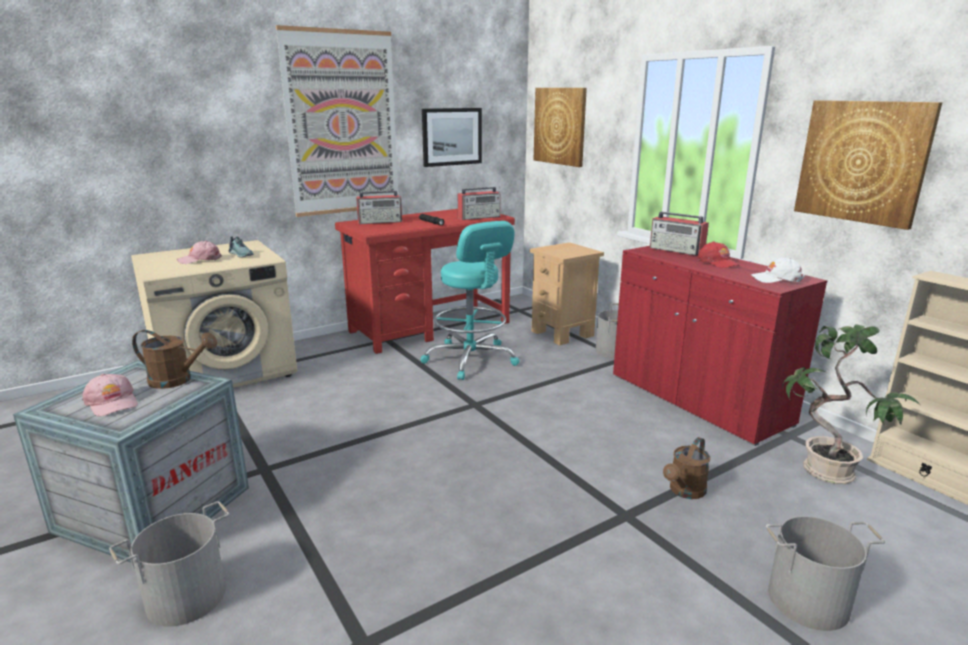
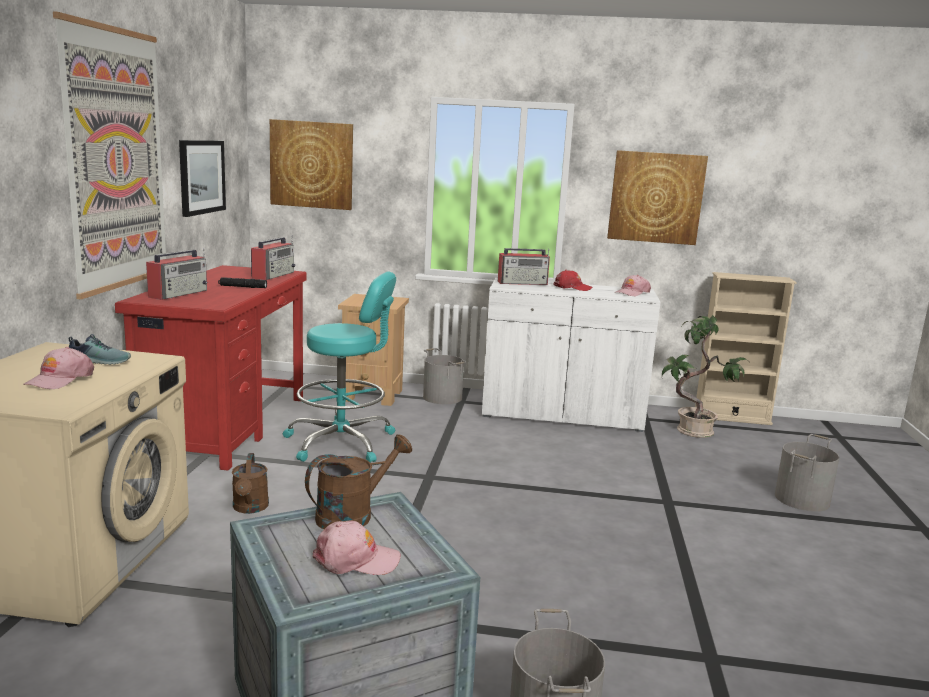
camera: 50 degrees left, 5 degrees down
(684, 492) = (665, 474): brown watering can -> brown watering can (250, 508)
(697, 399) = (562, 414): red cabinet -> white cabinet
(776, 279) = (632, 293): white cap -> pink cap

